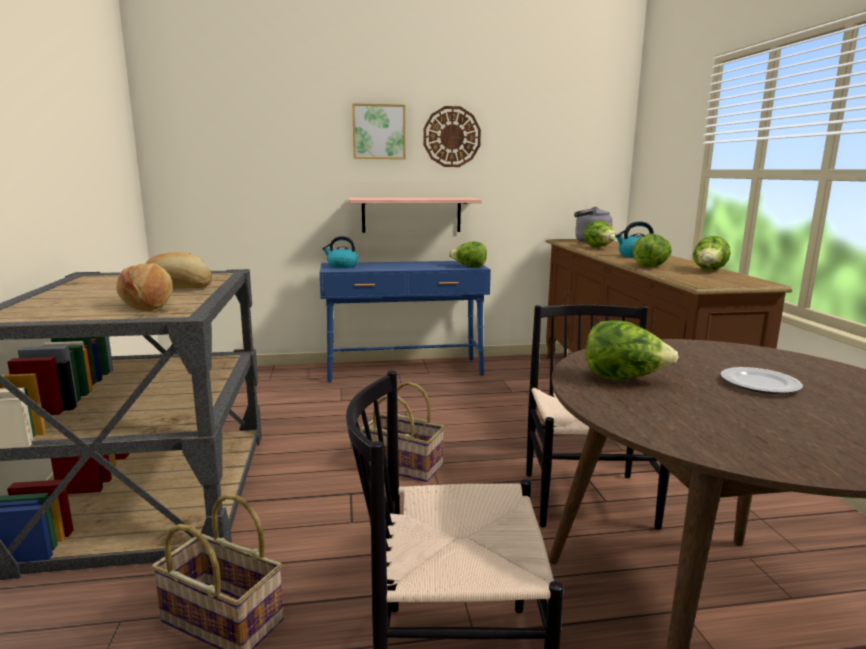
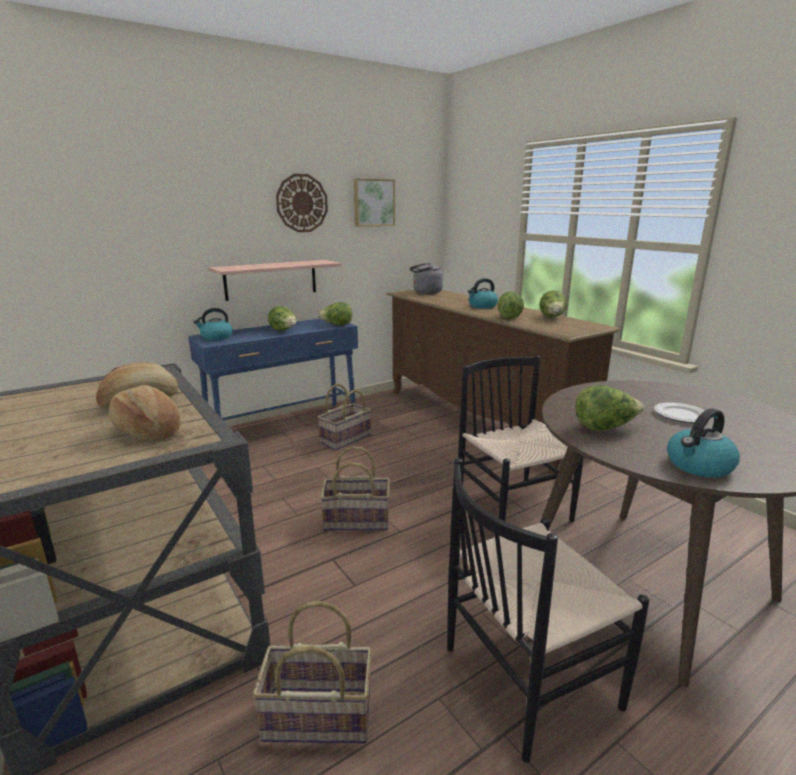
camera: 25 degrees left, 5 degrees up
(379, 132) = (233, 199): picture -> picture (373, 202)
(456, 392) = (346, 439): none -> basket
(599, 248) = (443, 299): lettuce -> lettuce (283, 331)
(693, 432) = (698, 466): none -> kettle

